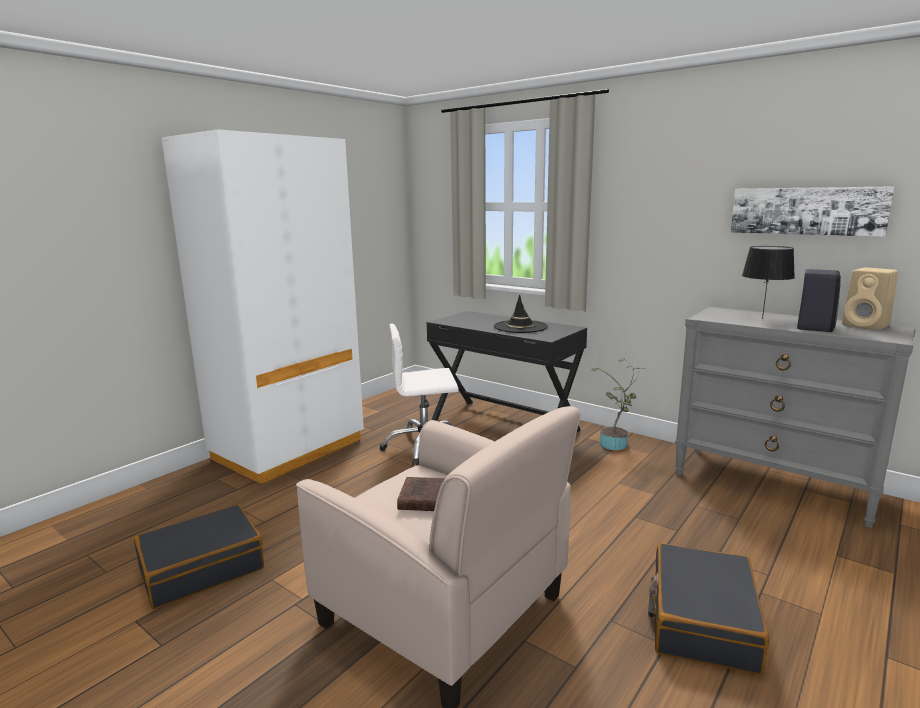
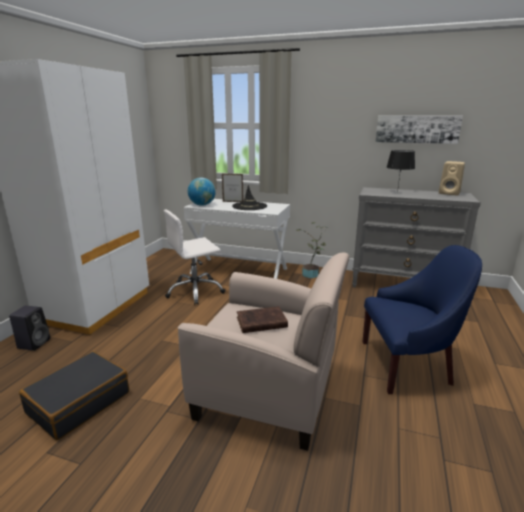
camera: 20 degrees left, 5 degrees up
(454, 321) = (202, 205): none -> globe
(502, 319) = (233, 202): none -> picture frame
(504, 425) = (239, 271): black desk -> white desk
(701, 620) = (408, 365): black suitcase -> blue armchair
(814, 327) = (427, 196): black speaker -> black speaker (34, 343)

